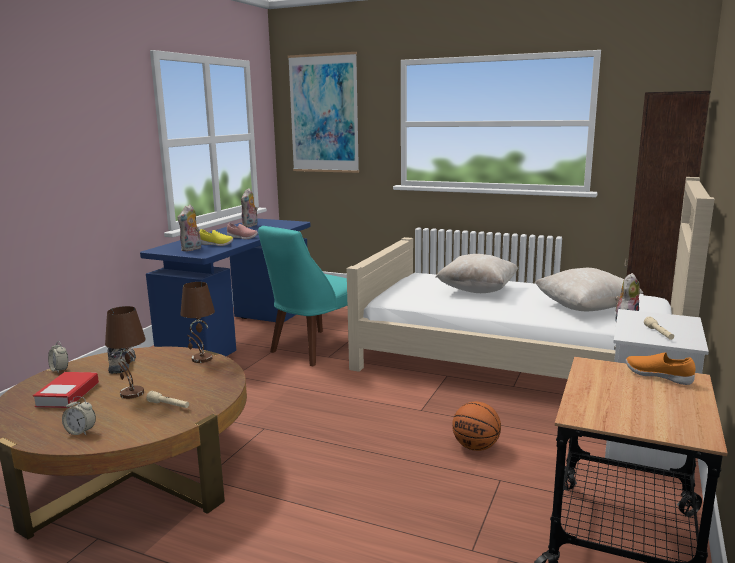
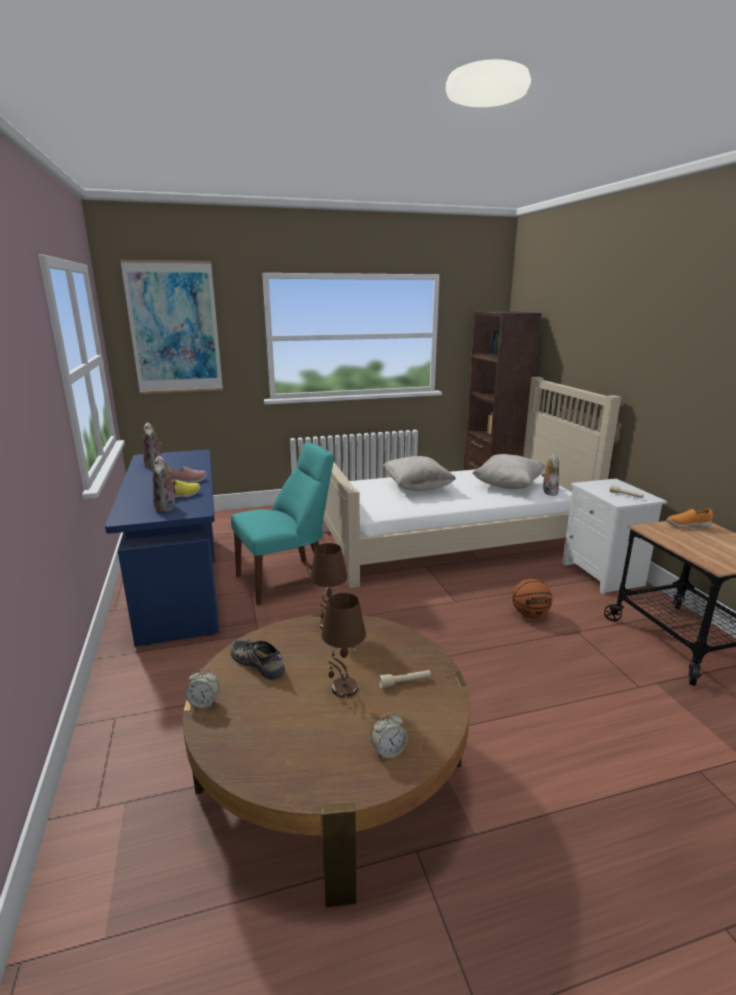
camera: 40 degrees left, 5 degrees up
(68, 394) = (282, 723): book -> none
(314, 349) = (287, 579): turquoise chair -> turquoise chair turned 120 degrees counterclockwise

